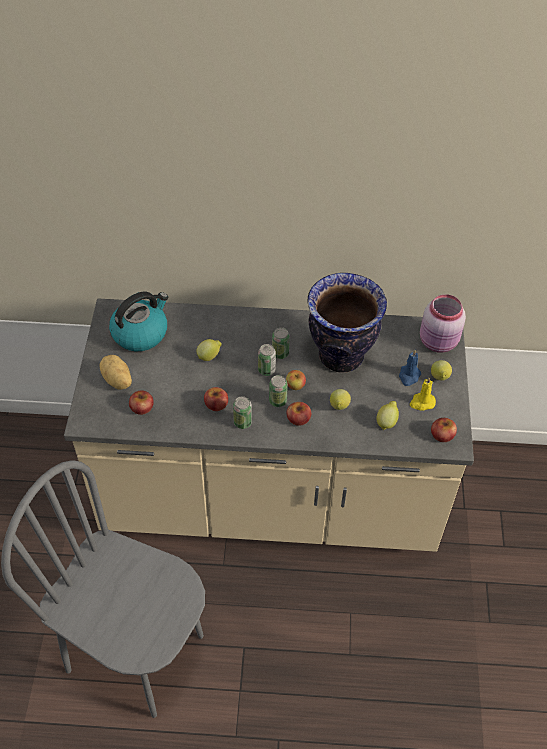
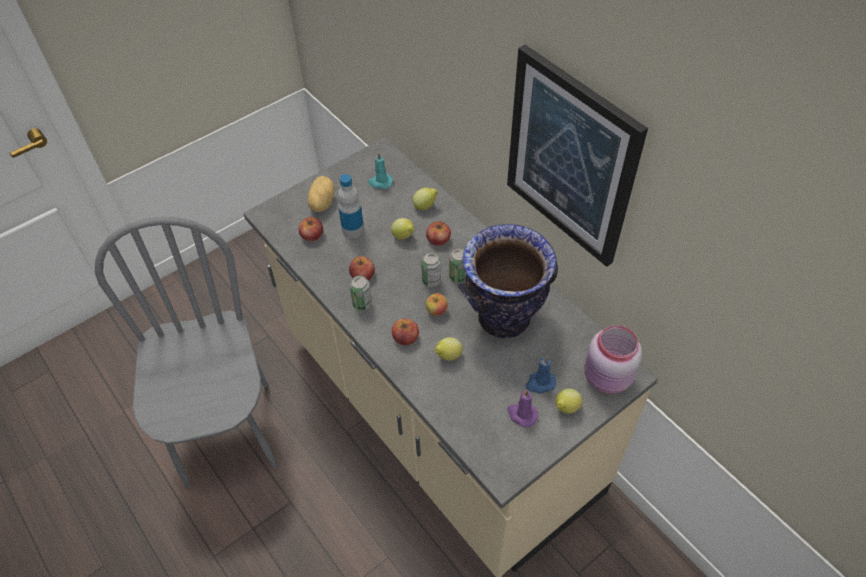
camera: 50 degrees right, 0 degrees up
(140, 333) = (380, 182): kettle -> turquoise candle
(167, 380) = (353, 230): none -> bottle
(277, 401) = (408, 311): can -> none
(340, 203) = (570, 158): none -> picture
(387, 422) = (470, 402): lemon -> lemon (425, 206)
(422, 402) = (521, 414): yellow candle -> purple candle
(442, 434) = (503, 456): apple -> apple (438, 239)

